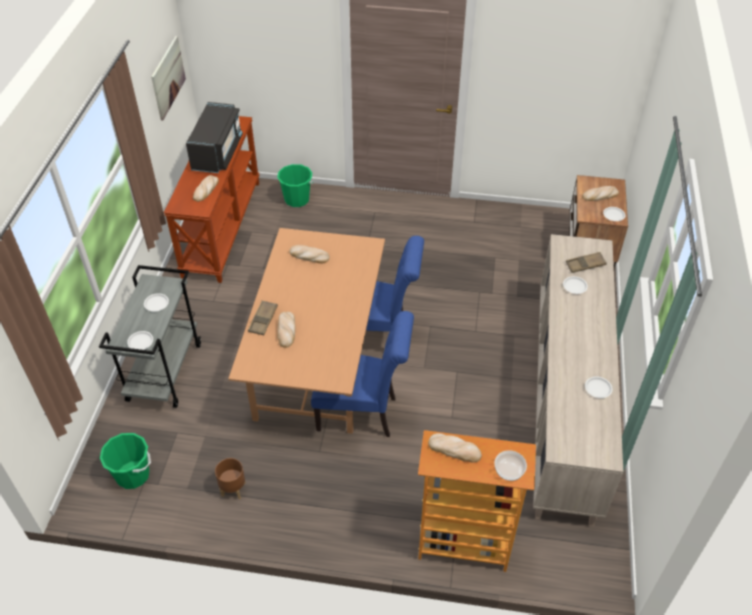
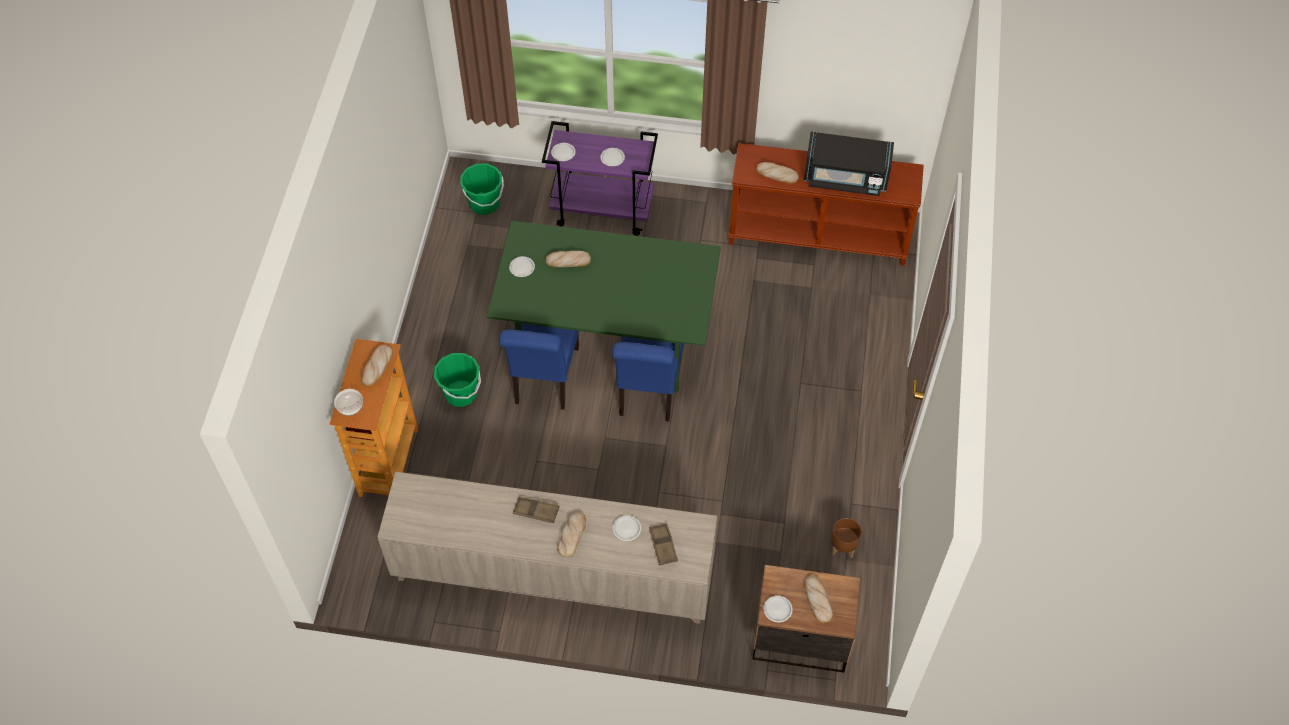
camera: 90 degrees right, 10 degrees up
(164, 371) = (603, 210): grey cart -> purple cart
(168, 77) = (880, 84): picture -> none
(233, 489) = (464, 279): brown planter -> brown planter (842, 547)
(263, 320) = (583, 241): brown tray -> brown tray (536, 511)
(297, 199) = (877, 306): green bucket -> green bucket (461, 393)
(309, 256) = (675, 274): bread -> bread (572, 535)
(316, 365) = (609, 338): brown dining table -> green dining table
(597, 388) = (477, 530): white plate -> white plate (522, 268)

